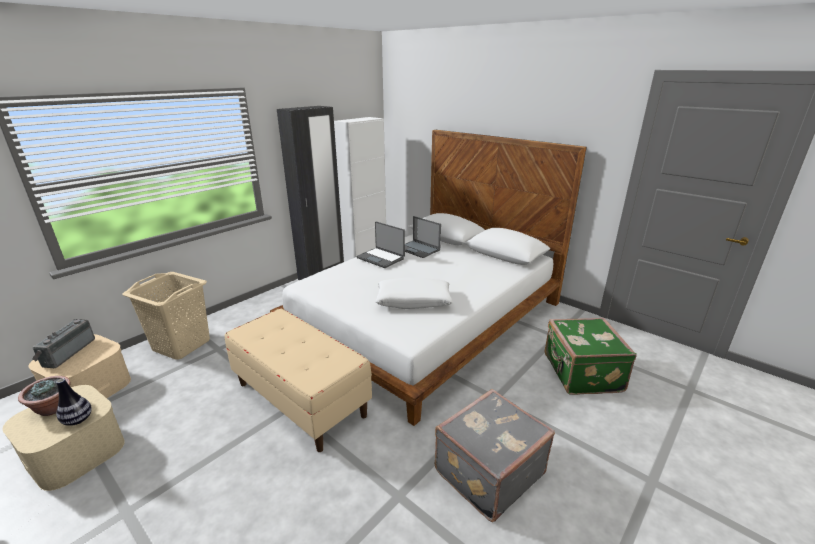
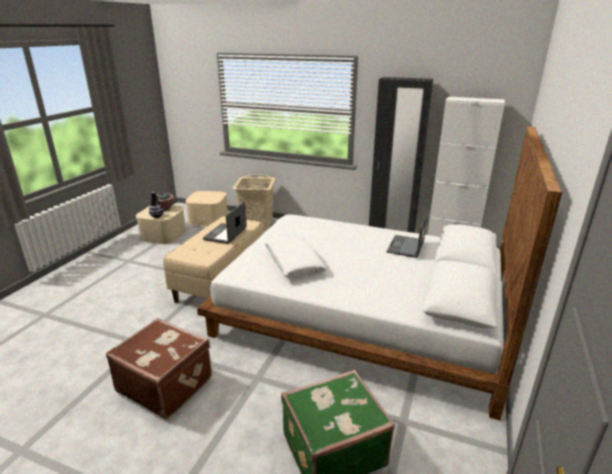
camera: 70 degrees right, 0 degrees up
(67, 352) = (207, 194): radio -> none
(381, 258) = (363, 233): laptop -> laptop (226, 234)
(487, 471) = (166, 384): grey suitcase -> brown suitcase

